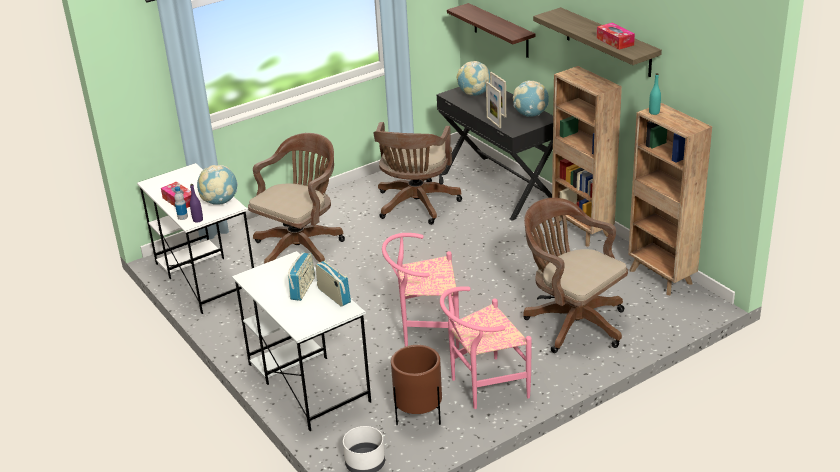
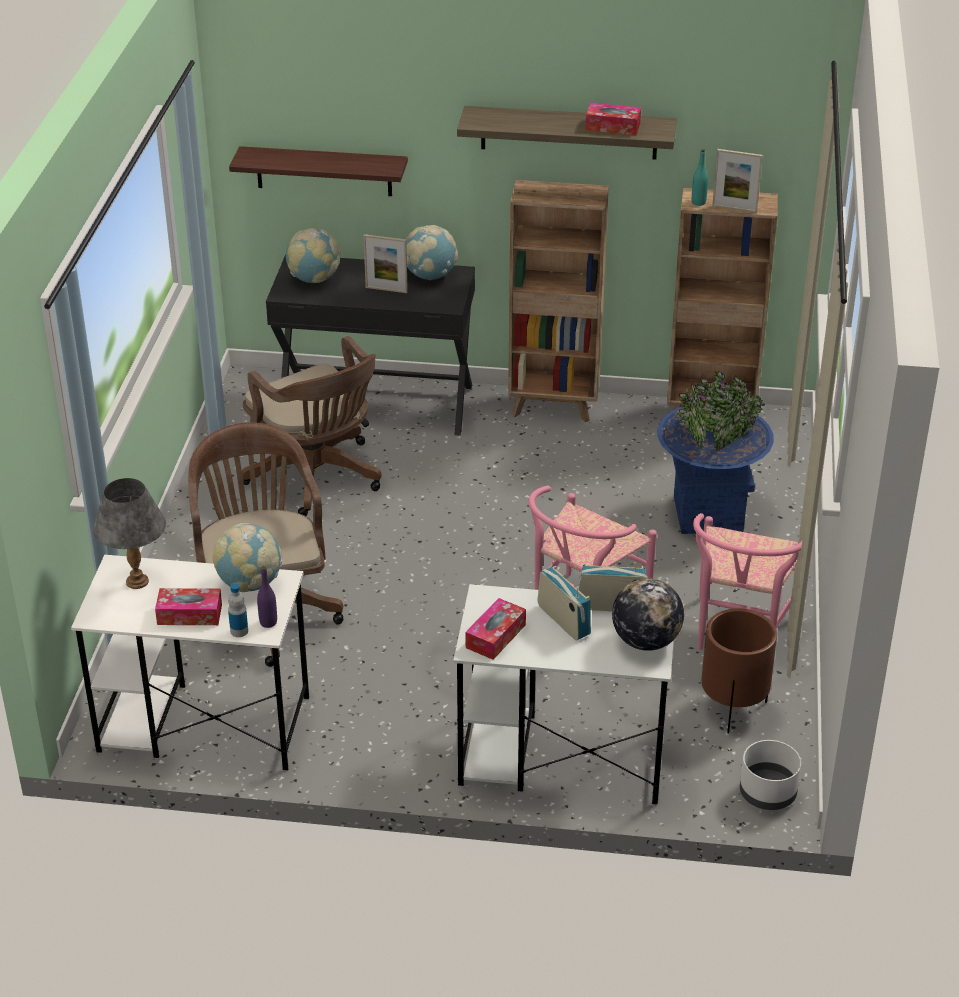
camera: 50 degrees left, 5 degrees up
(186, 179) = (137, 581): none -> grey table lamp
(264, 277) = (495, 636): none -> tissue box
(318, 319) = (645, 641): none -> globe
(493, 122) = (405, 305): picture frame -> picture frame (734, 208)
(572, 322) = (707, 513): brown office chair -> blue planter

